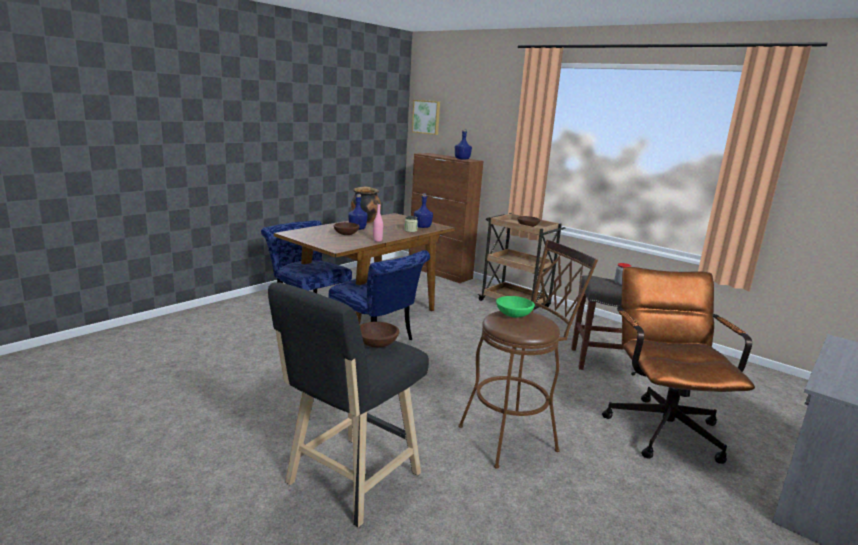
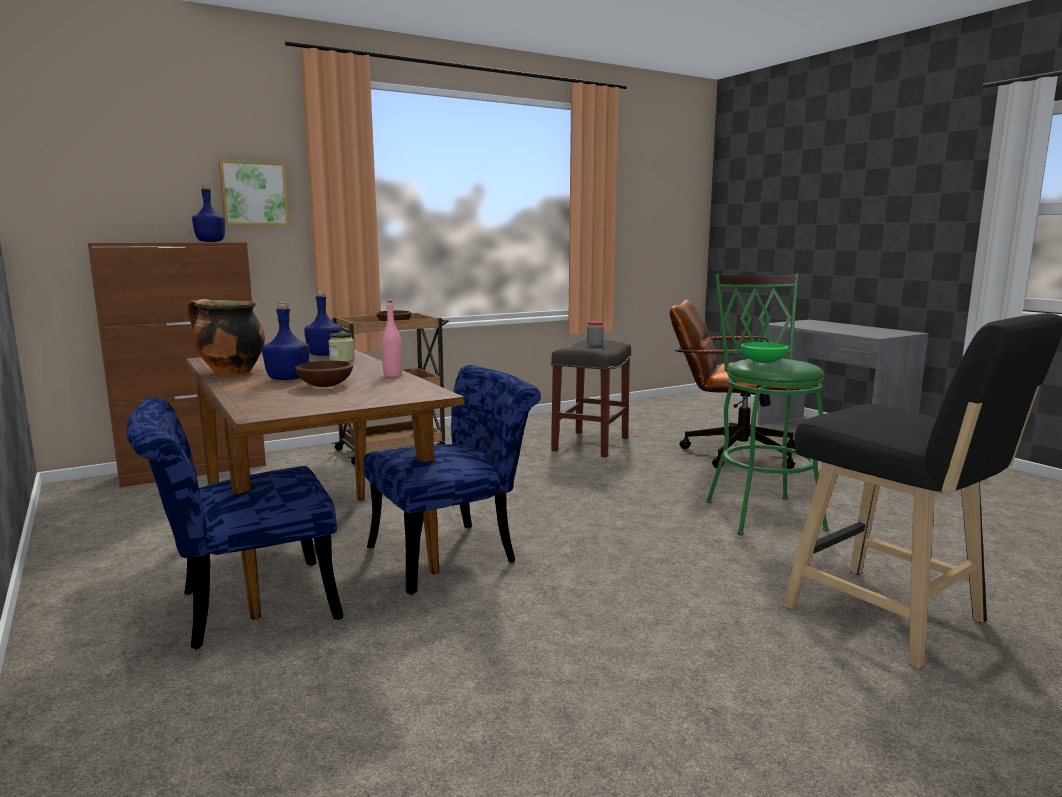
camera: 70 degrees left, 5 degrees down
(376, 344) = (877, 411): brown bowl -> none
(426, 117) = (58, 167): picture -> picture (254, 193)
(515, 436) = (760, 511): brown stool -> green stool

